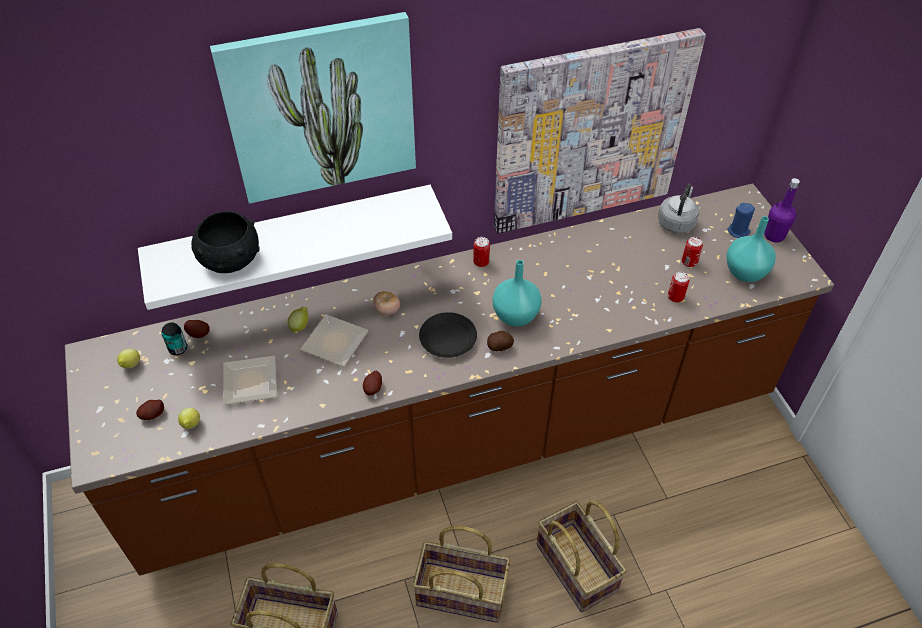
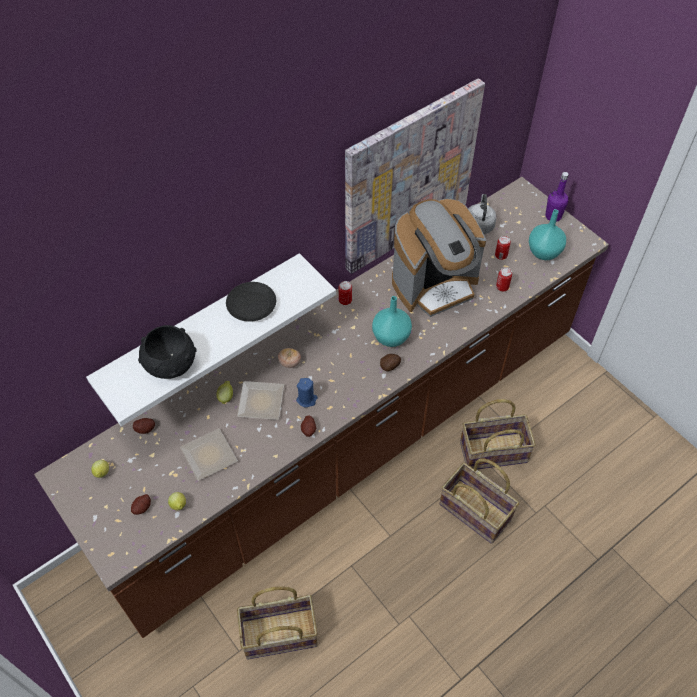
camera: 20 degrees left, 5 degrees up
(178, 348) = (134, 447): can -> none
(321, 109) = (219, 224): picture -> none
(447, 339) = (347, 372): black plate -> black plate (251, 305)
(462, 591) = (399, 559): basket -> basket (493, 451)
(594, 273) = (435, 285): none -> coffee machine
(738, 231) = (526, 220): blue candle -> blue candle (306, 399)

